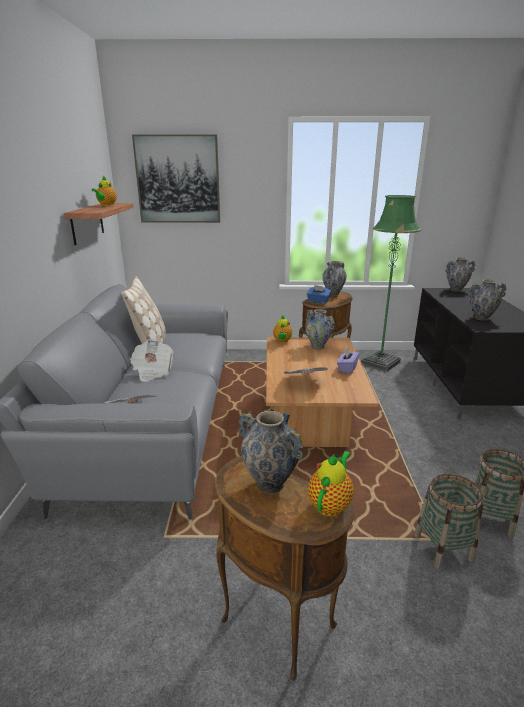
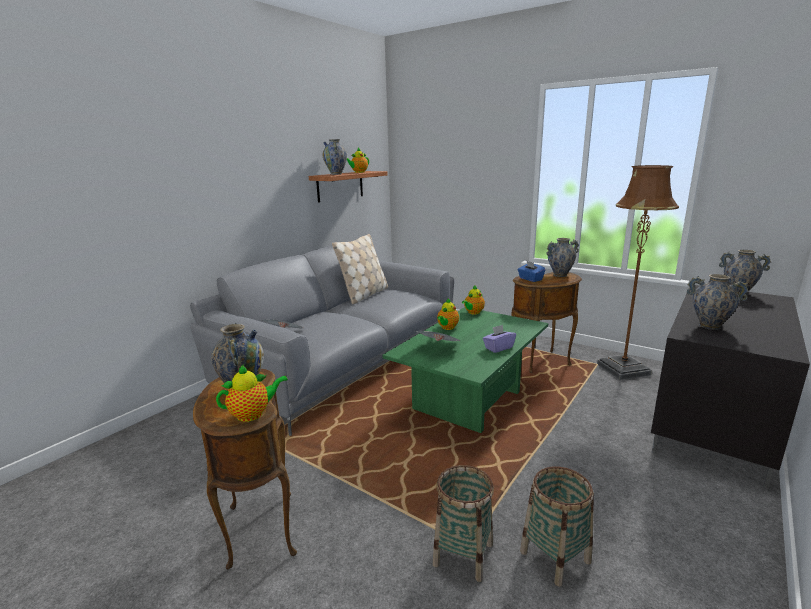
camera: 35 degrees right, 5 degrees down
(152, 371) = (337, 313): newspaper -> none
(178, 180) = (437, 151): picture -> none
(282, 361) = (447, 328): none -> teapot
(311, 424) = (469, 402): brown coffee table -> green coffee table
(317, 346) = (501, 323): vase -> vase (336, 174)
(380, 363) = (623, 369): green floor lamp -> brown floor lamp

